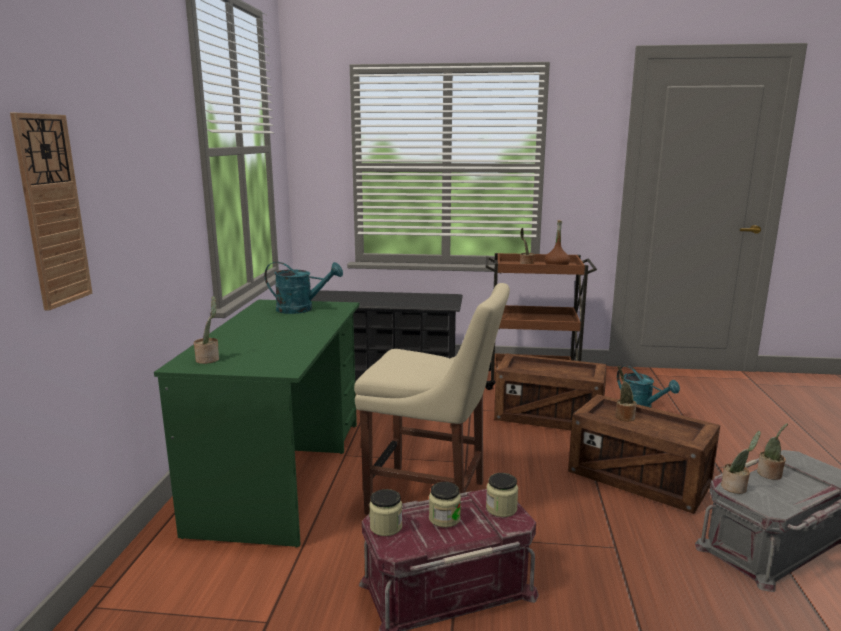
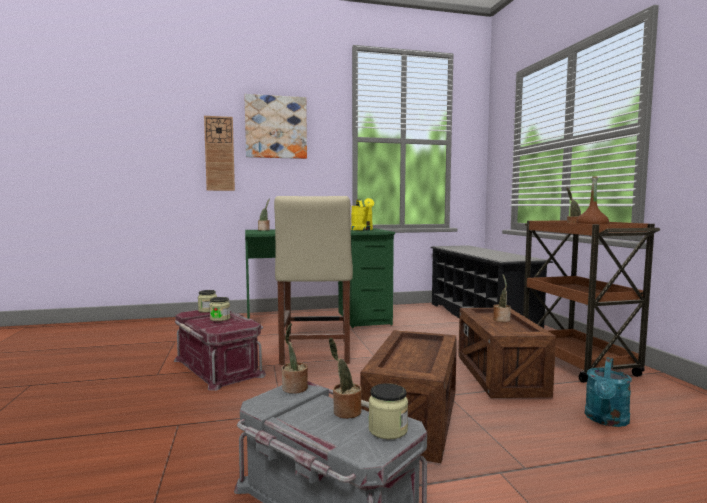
camera: 70 degrees right, 10 degrees down
(124, 136) = (276, 127): none -> picture
(301, 309) = (363, 230): turquoise watering can -> yellow watering can
(501, 508) = (231, 326): jar -> jar (388, 430)
(623, 417) = (416, 347): potted plant -> potted plant (501, 319)

